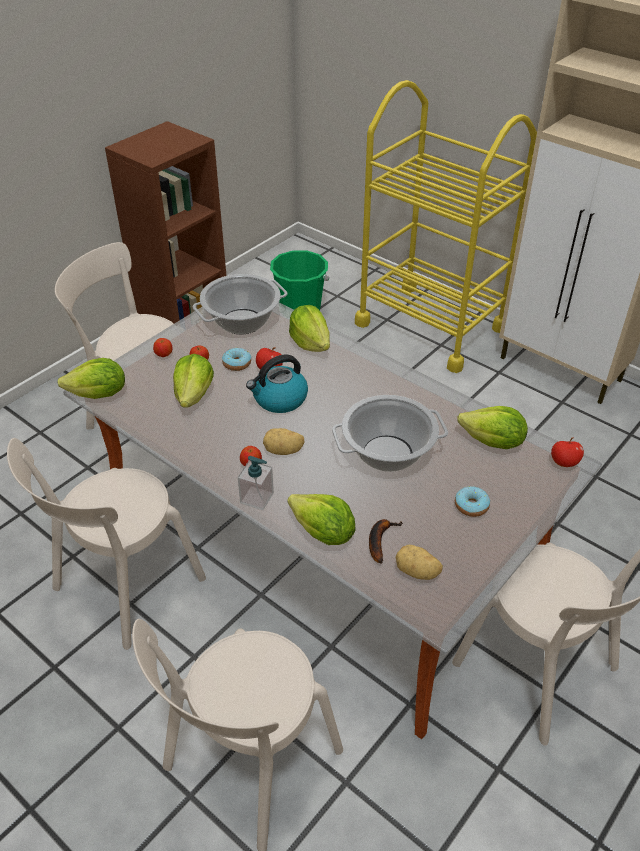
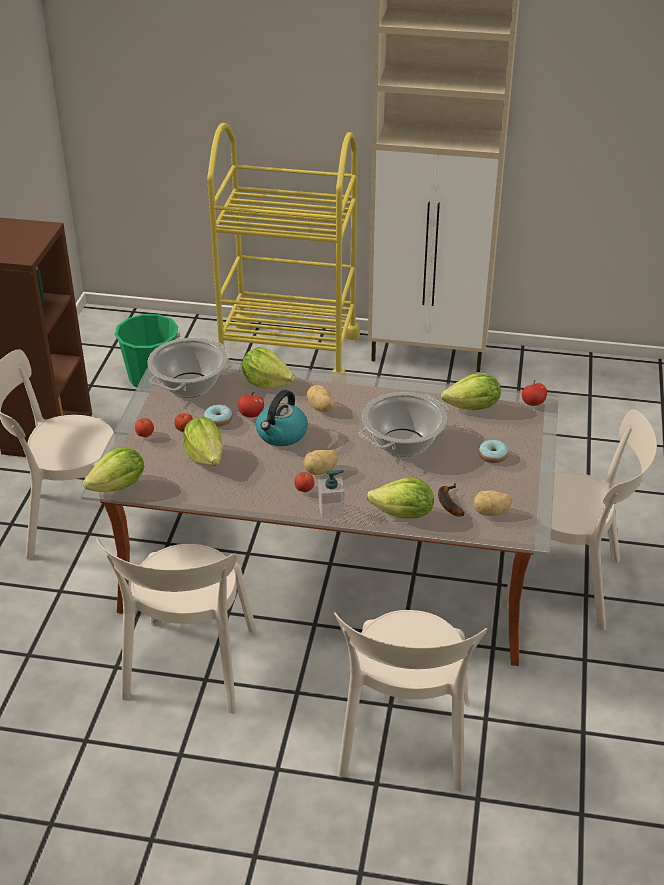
camera: 30 degrees left, 5 degrees down
(338, 386) = (320, 408): none -> potato

